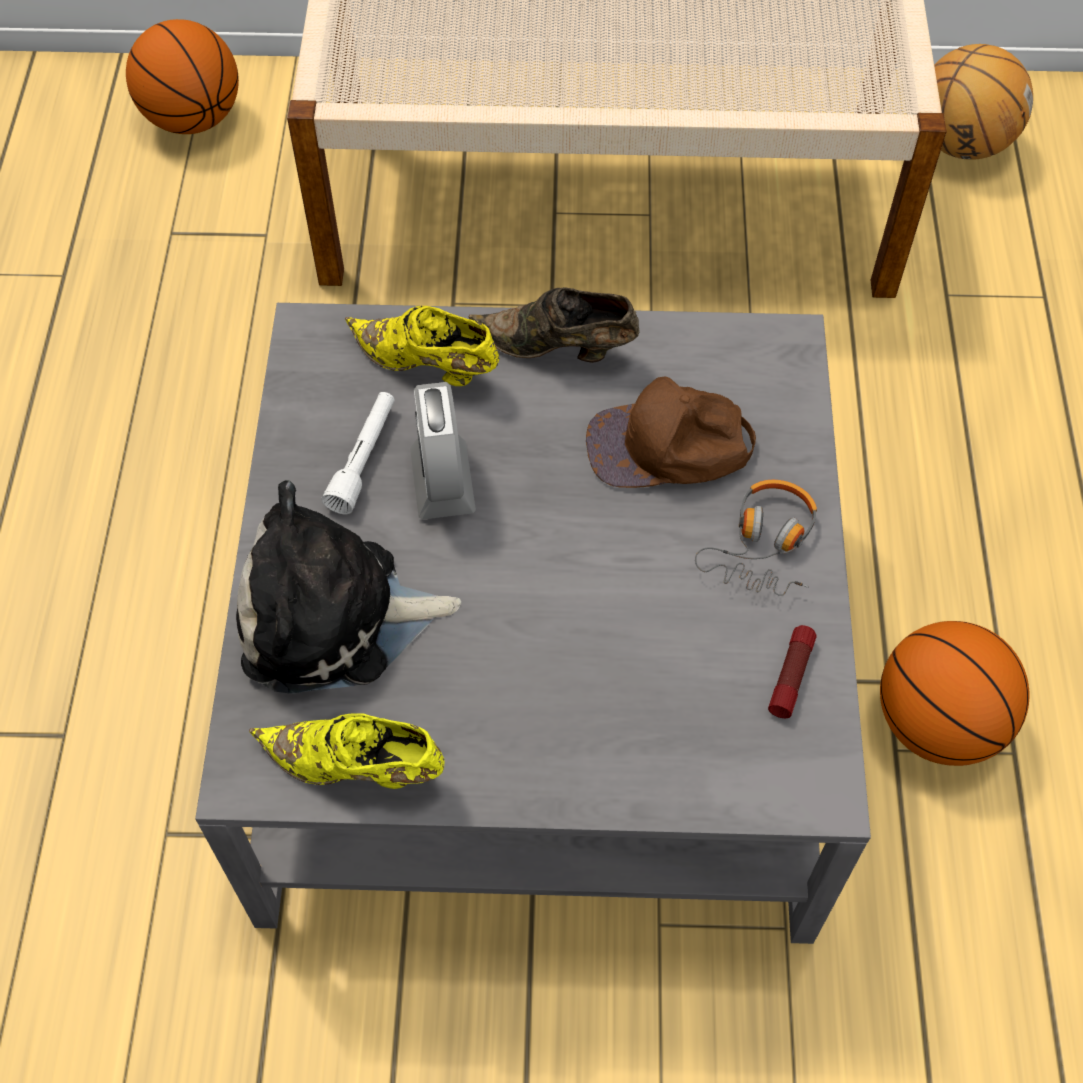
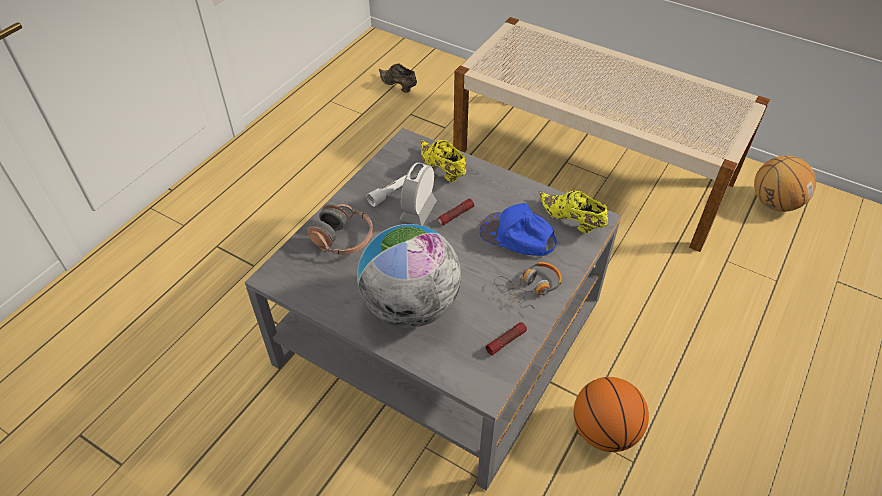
camera: 30 degrees right, 10 degrees down
(193, 119) = (445, 79): basketball -> none
(334, 618) = (343, 239): plush toy -> headphones
(357, 768) = (312, 293): yellow shoe -> yellow shoe (571, 221)
(523, 457) = (455, 215): none -> flashlight
(559, 348) = (498, 184): brown shoe -> brown shoe (398, 86)
(570, 696) = (410, 306): none -> globe
(669, 447) = (517, 236): brown cap -> blue cap

